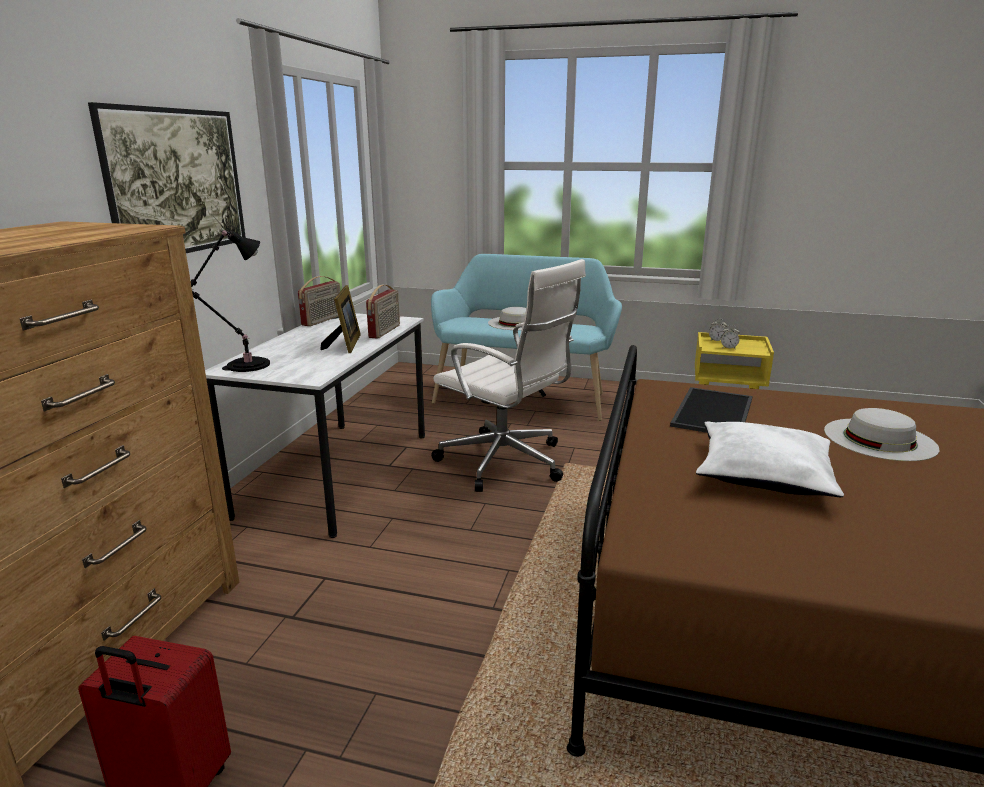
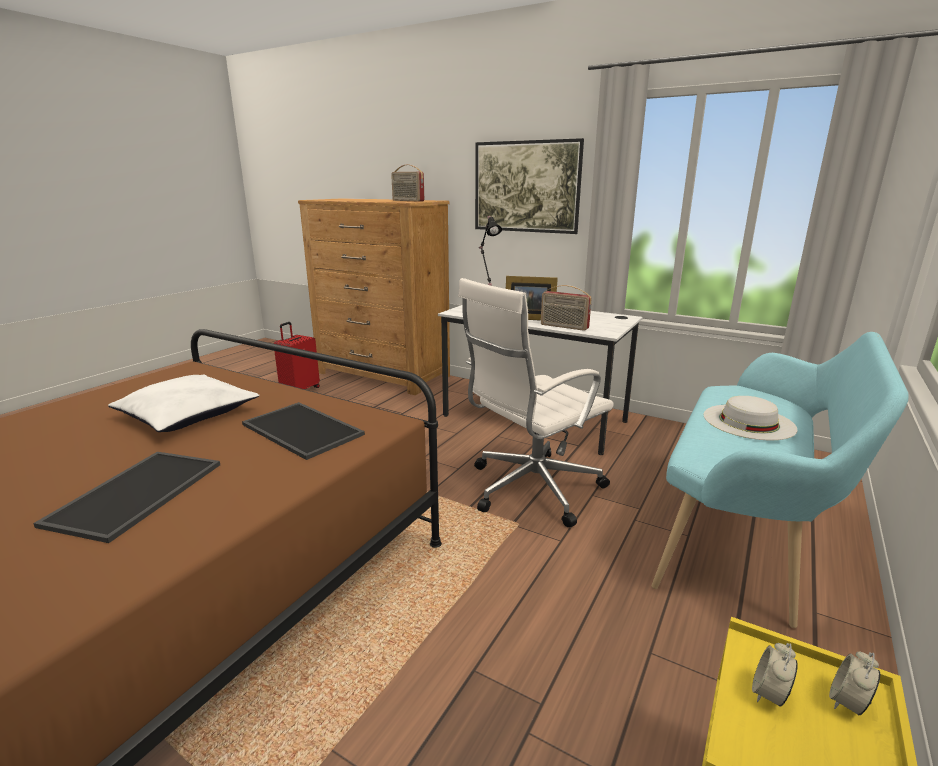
camera: 105 degrees right, 0 degrees up
(323, 320) = (605, 314): radio -> radio (407, 201)
(879, 439) = (136, 492): white hat -> tray

